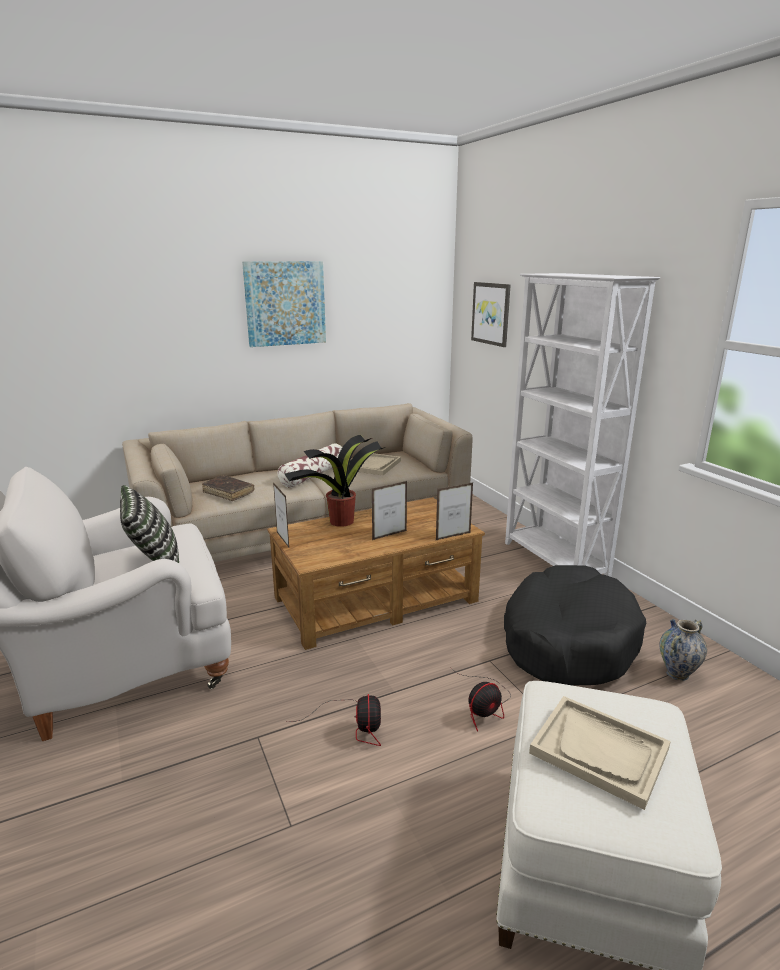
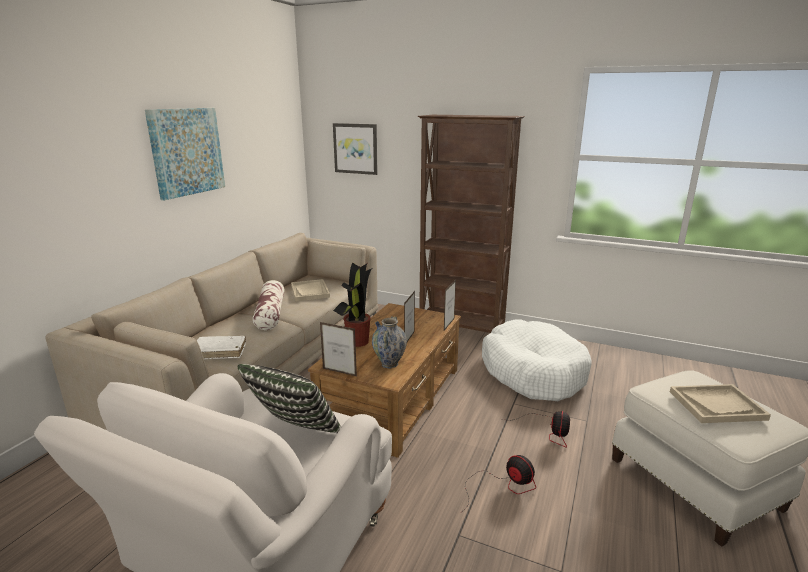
camera: 40 degrees left, 0 degrees up
(228, 492) = (220, 352): brown book -> white book
(554, 561) = (462, 327): white bookcase -> brown bookcase
(567, 640) = (533, 372): black dog bed -> white dog bed
(677, 674) = (598, 366): vase -> vase (389, 364)

